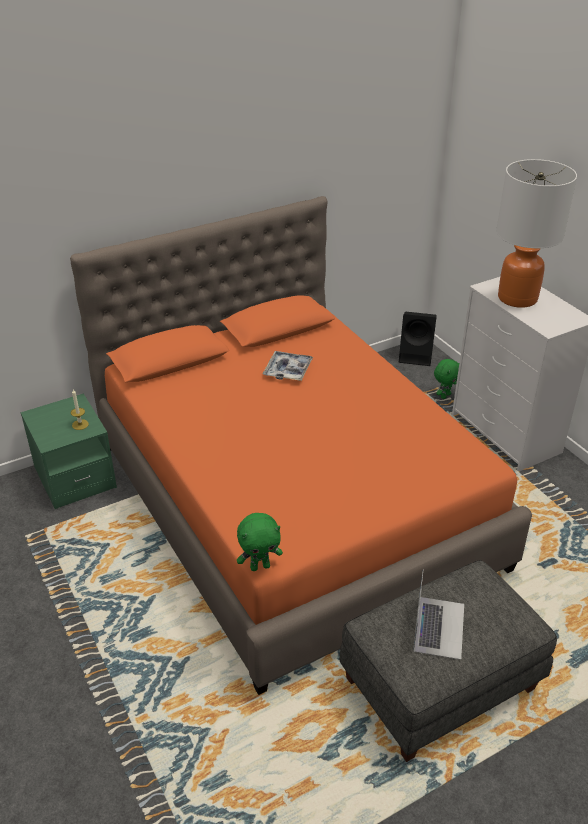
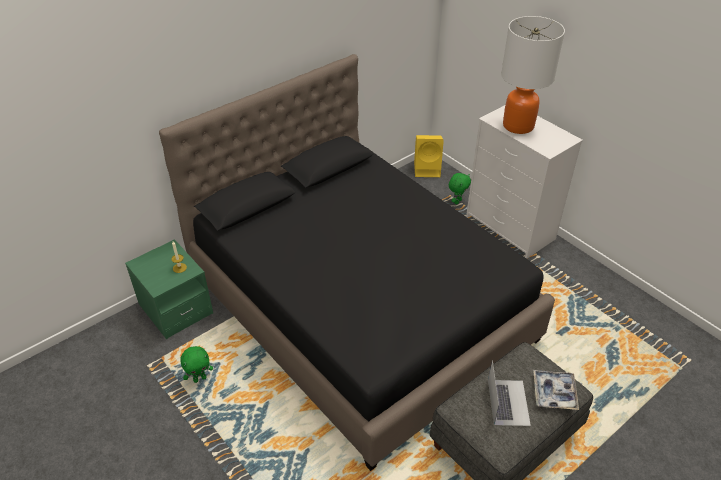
camera: 10 degrees left, 5 degrees up
(260, 566) = (368, 377): green plush toy -> green plush toy (200, 378)
(288, 370) = (346, 203): tray -> tray (554, 393)
(293, 503) = (360, 307): orange bed -> black bed
(416, 355) = (428, 169): black speaker -> yellow speaker

